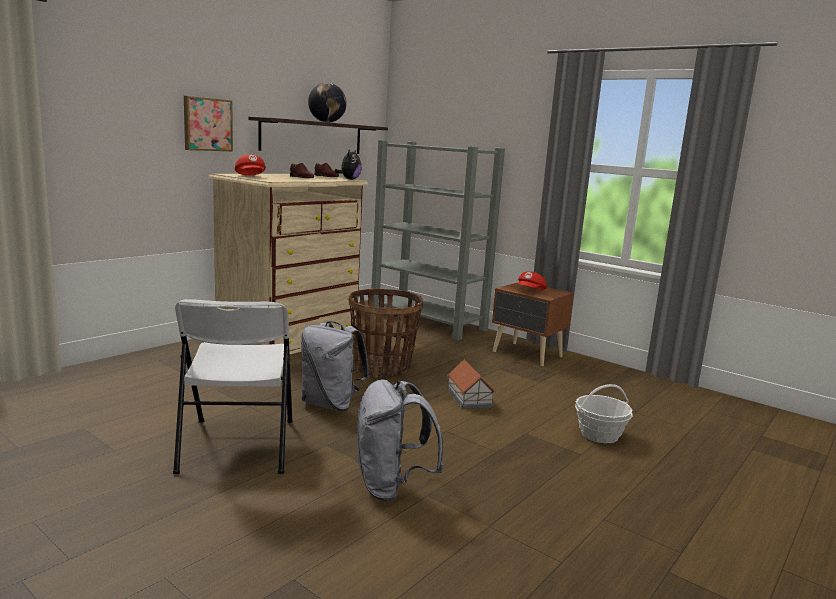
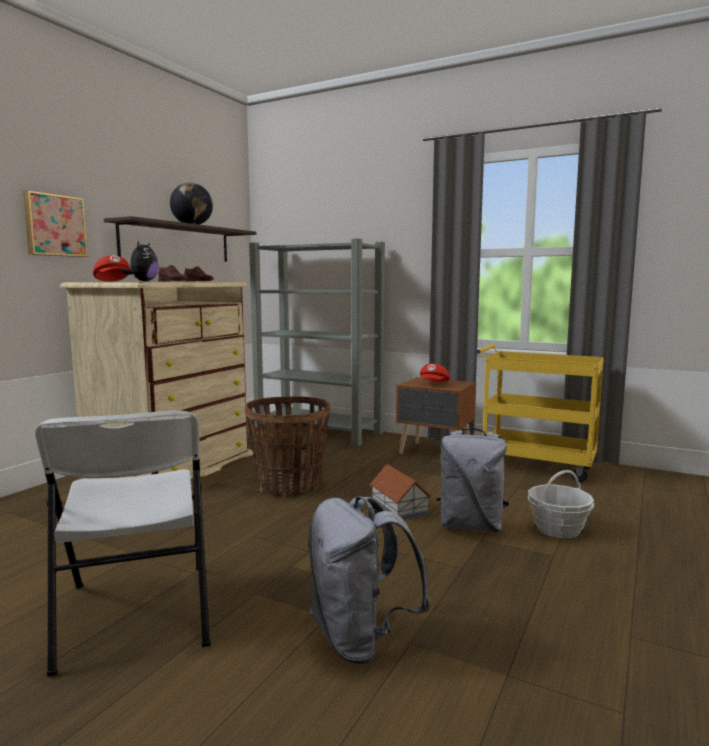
camera: 10 degrees left, 5 degrees down
(331, 404) = (244, 538): grey backpack -> grey backpack (471, 526)
(349, 179) = (226, 281): plush toy -> plush toy (143, 281)
(614, 380) = (534, 468): none -> yellow cart

